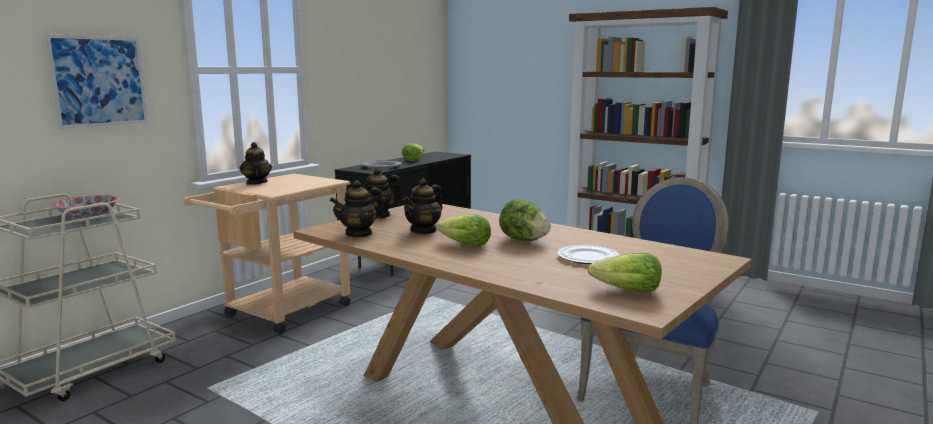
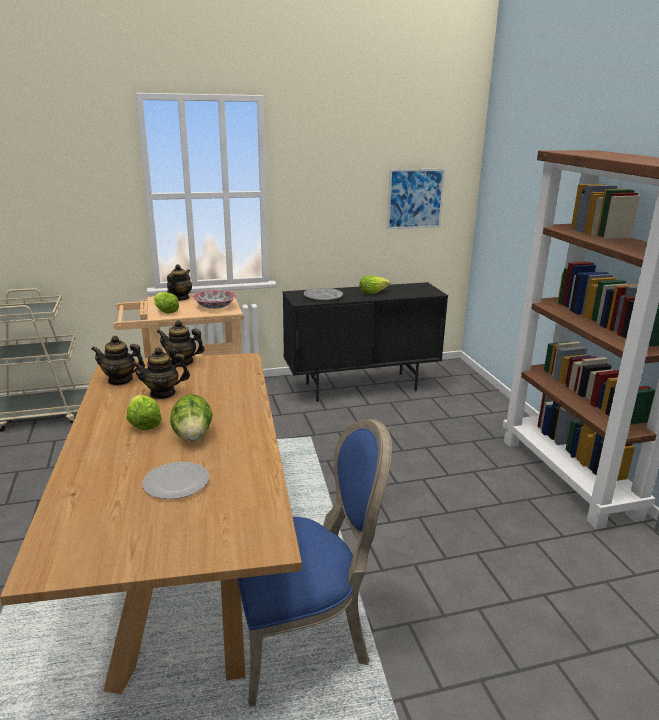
camera: 40 degrees right, 10 degrees up
(89, 216) = (37, 309): bowl -> bowl (215, 306)
(99, 81) = (66, 206): picture -> picture (415, 199)
(627, 291) = (91, 540): lettuce -> lettuce (165, 311)

